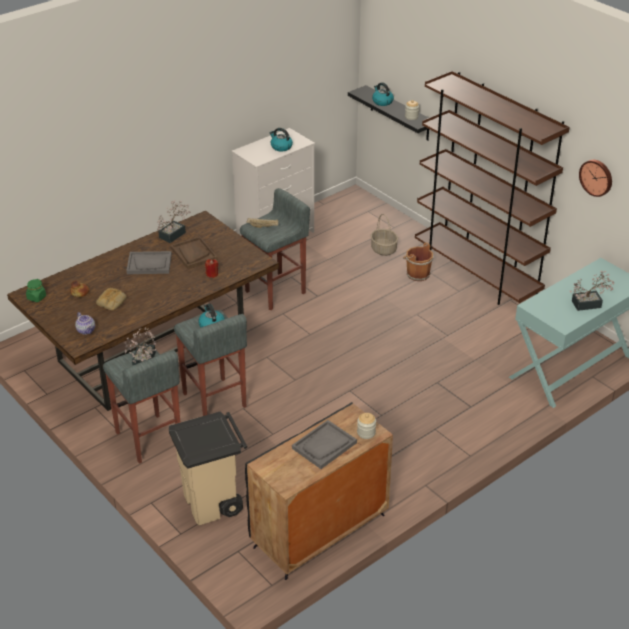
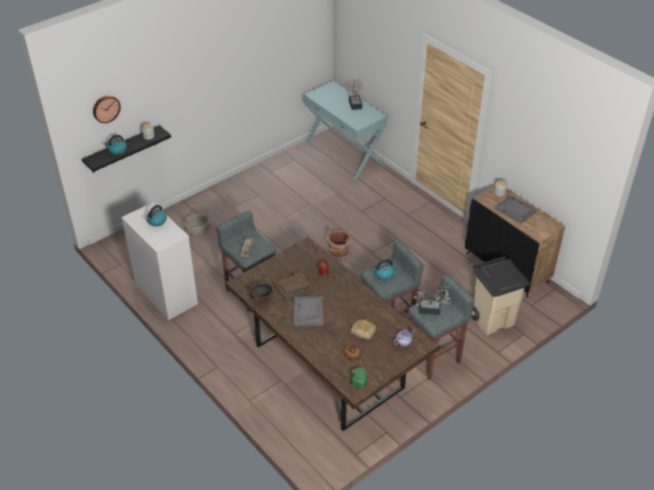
camera: 90 degrees left, 5 degrees up
(174, 234) = (262, 299): potted plant -> bowl
(417, 274) = (234, 214): brown bucket -> brown bucket (338, 253)
(476, 274) = (238, 185): brown bookcase -> none
(596, 177) = (287, 51): wall clock -> wall clock (105, 108)

